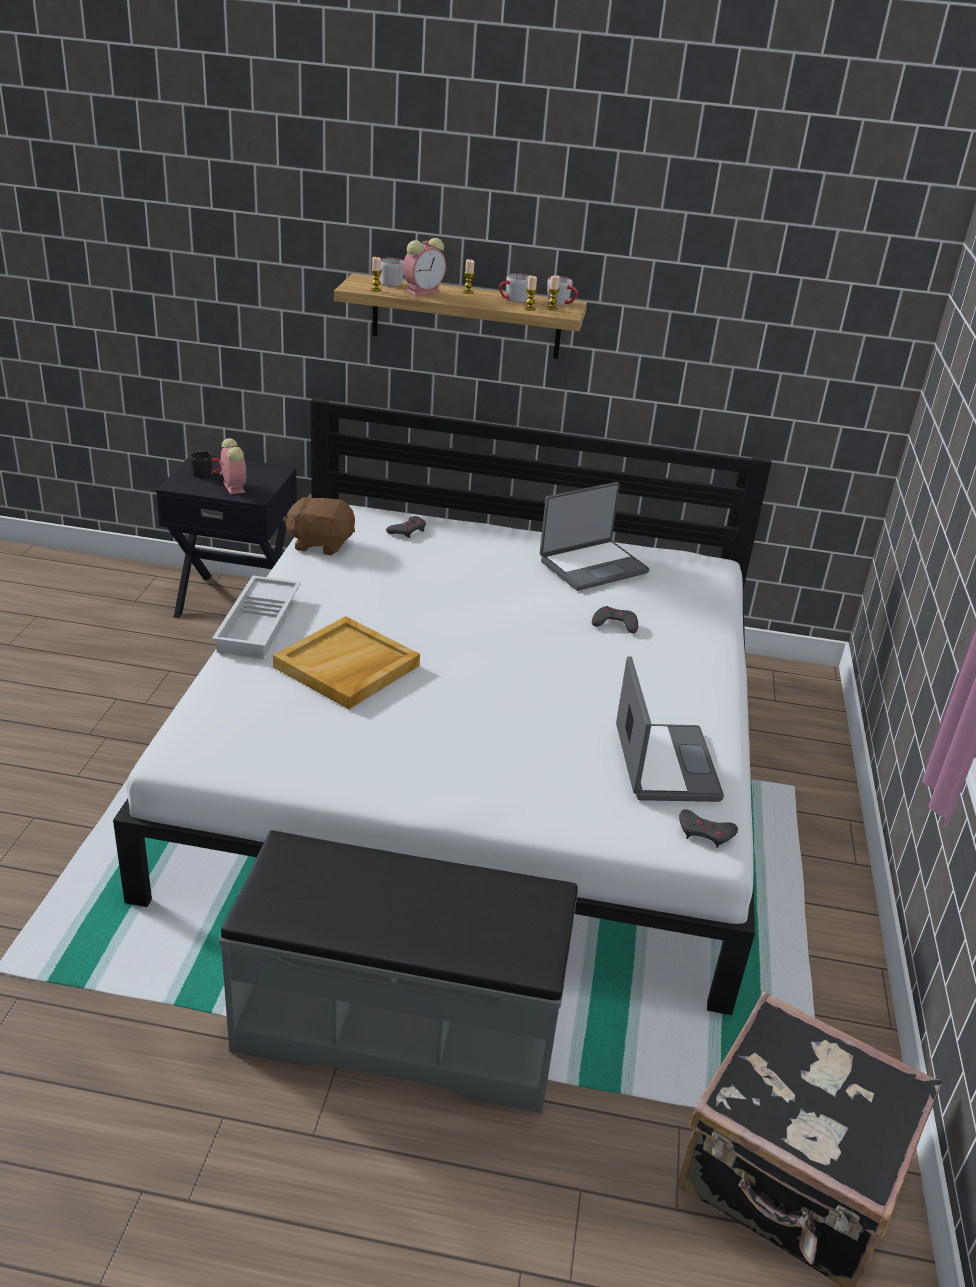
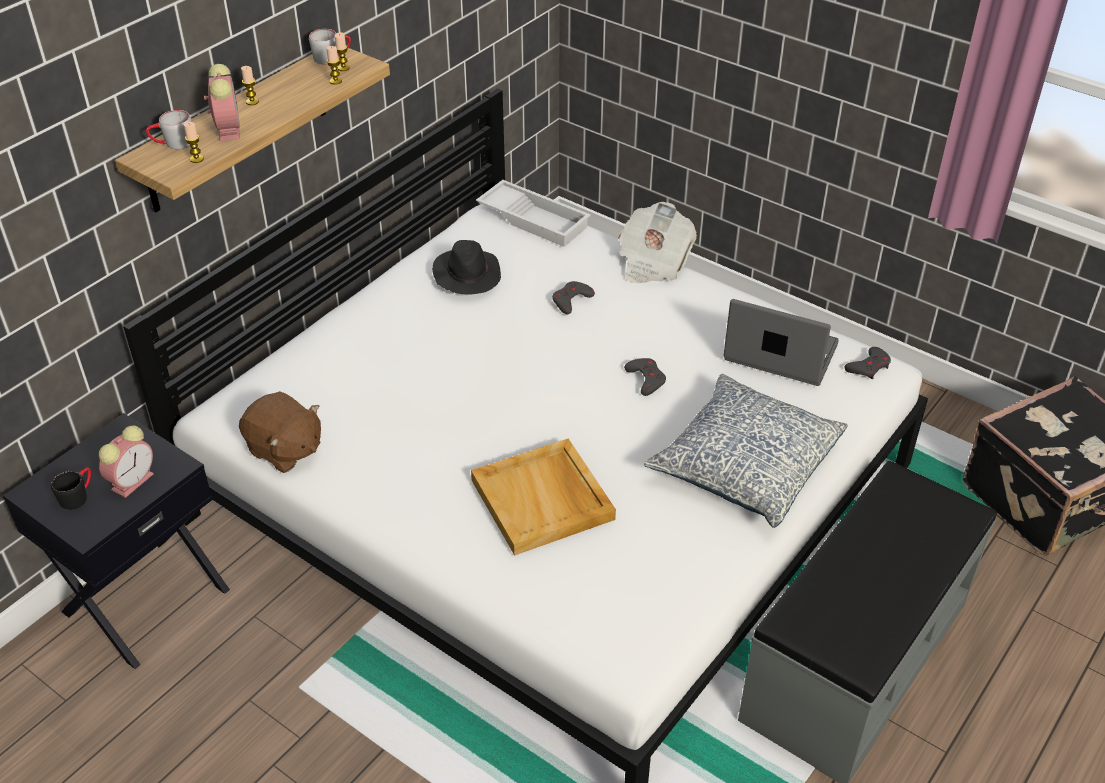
camera: 60 degrees left, 10 degrees up
(233, 486) = (133, 480): alarm clock -> alarm clock turned 120 degrees clockwise
(260, 624) = (425, 544): white tray -> white tray (535, 219)
(321, 544) = (285, 450): brown plush toy -> brown plush toy turned 90 degrees counterclockwise
(407, 530) = (305, 375): grey game controller -> grey game controller (646, 379)
(479, 772) = (745, 464): none -> pillow
(512, 300) = (299, 82): grey mug -> none
(592, 566) = (466, 275): laptop -> black hat
(722, 657) = (653, 262): none -> newspaper

